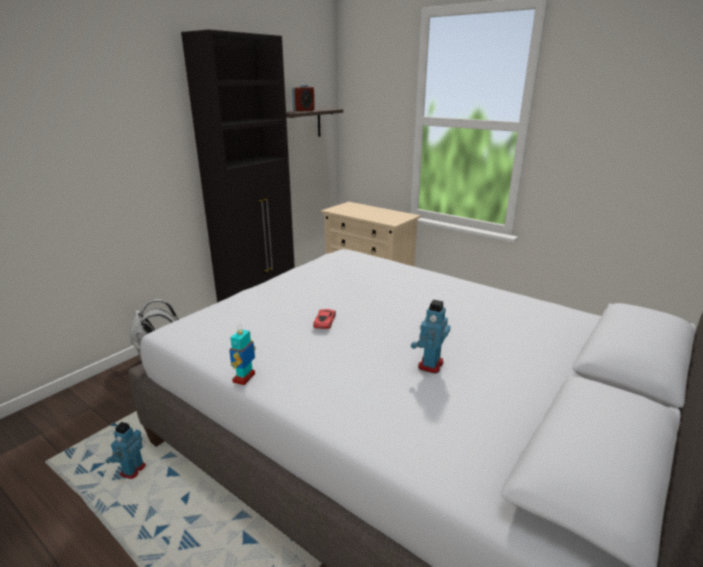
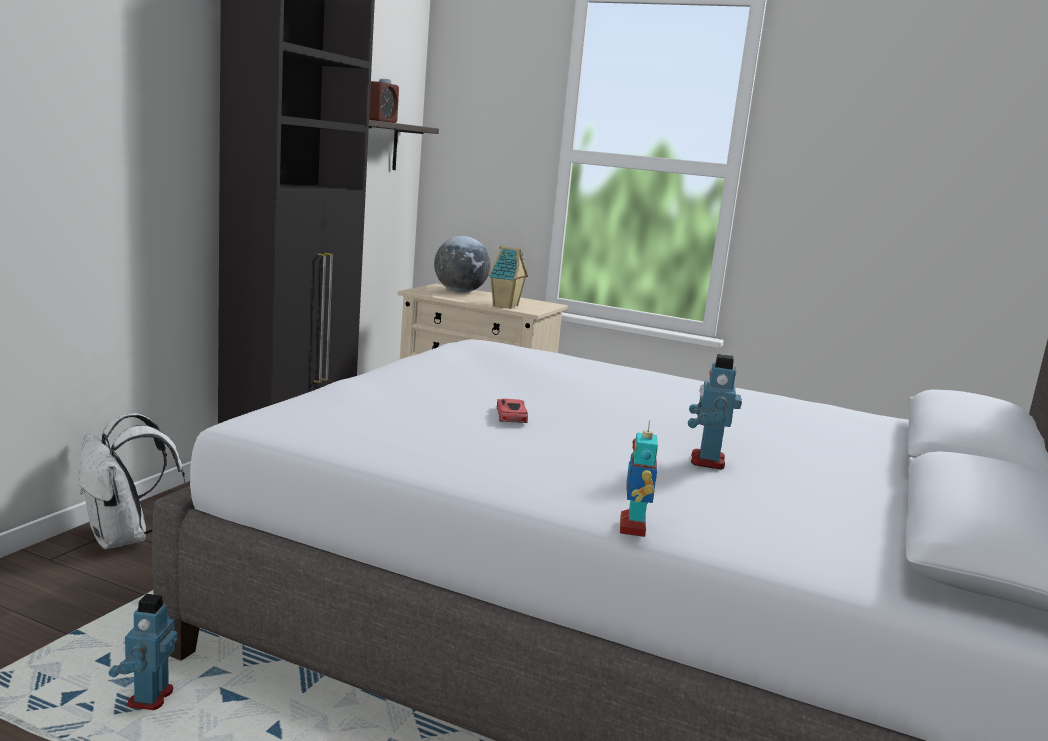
camera: 15 degrees left, 10 degrees down
(244, 378) = (434, 474): toy robot -> toy robot (633, 527)
(358, 208) = (460, 292): none -> globe
(379, 219) = (506, 306): none -> toy house

